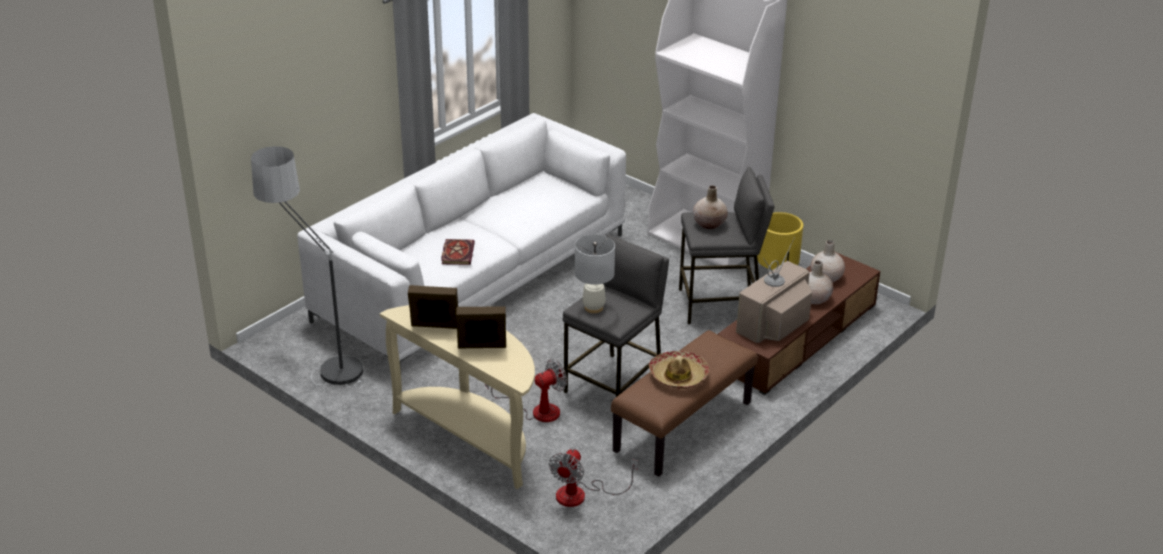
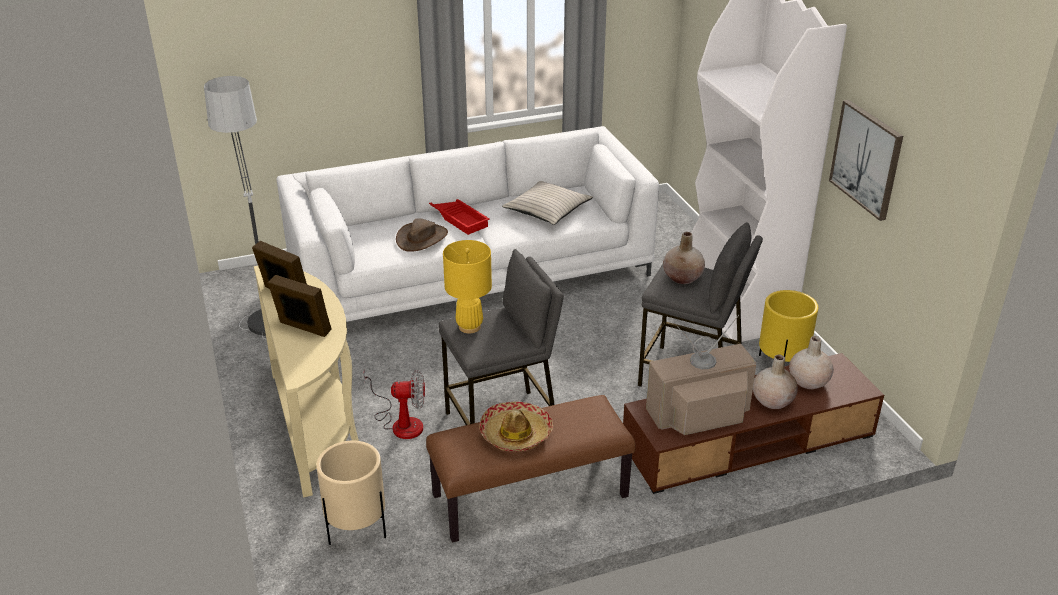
camera: 30 degrees right, 0 degrees up
(457, 253) = (422, 238): book -> brown hat
(470, 227) = (460, 218): none -> red tray
(536, 200) = (547, 210): none -> beige pillow
(581, 494) = (357, 529): fan -> beige planter
(594, 308) = (469, 327): white table lamp -> yellow table lamp
(821, 95) = (866, 159): none -> picture

